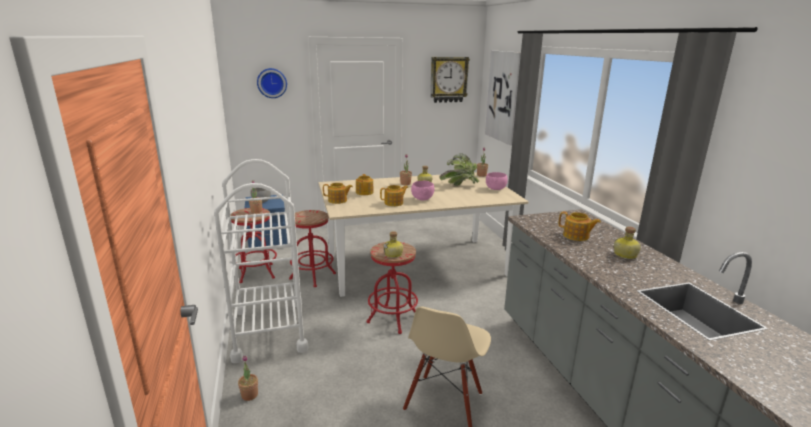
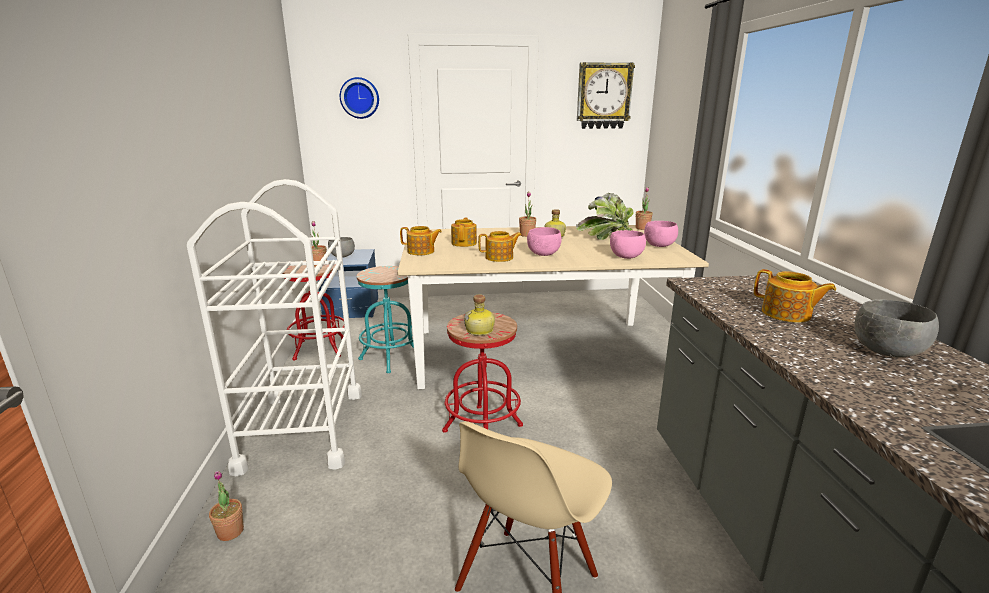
camera: 10 degrees right, 0 degrees up
(313, 276) = (391, 358): red stool -> turquoise stool
(476, 199) = (625, 257): none -> pink bowl
(504, 96) = (682, 114): picture -> none
(625, 255) = (887, 353): bottle -> grey bowl

